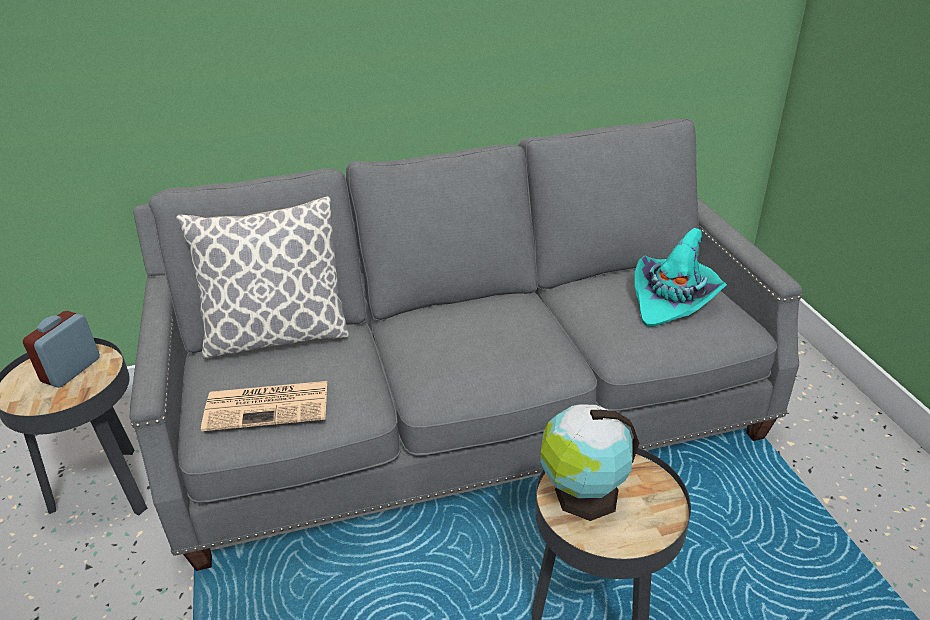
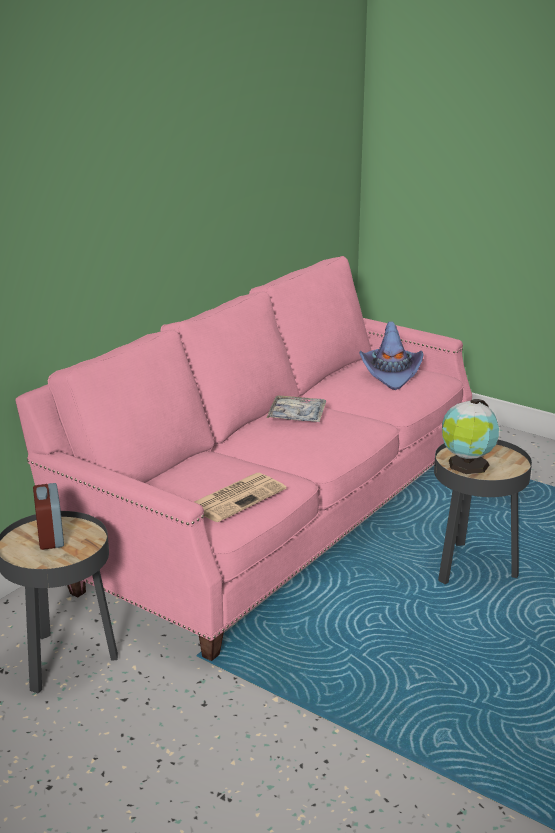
camera: 40 degrees left, 10 degrees down
(277, 335) = (171, 469): pillow -> none
(469, 417) = (277, 514): grey sofa -> pink sofa
(485, 318) = (297, 415): none -> tray
(674, 300) = (391, 374): turquoise hat -> purple hat

